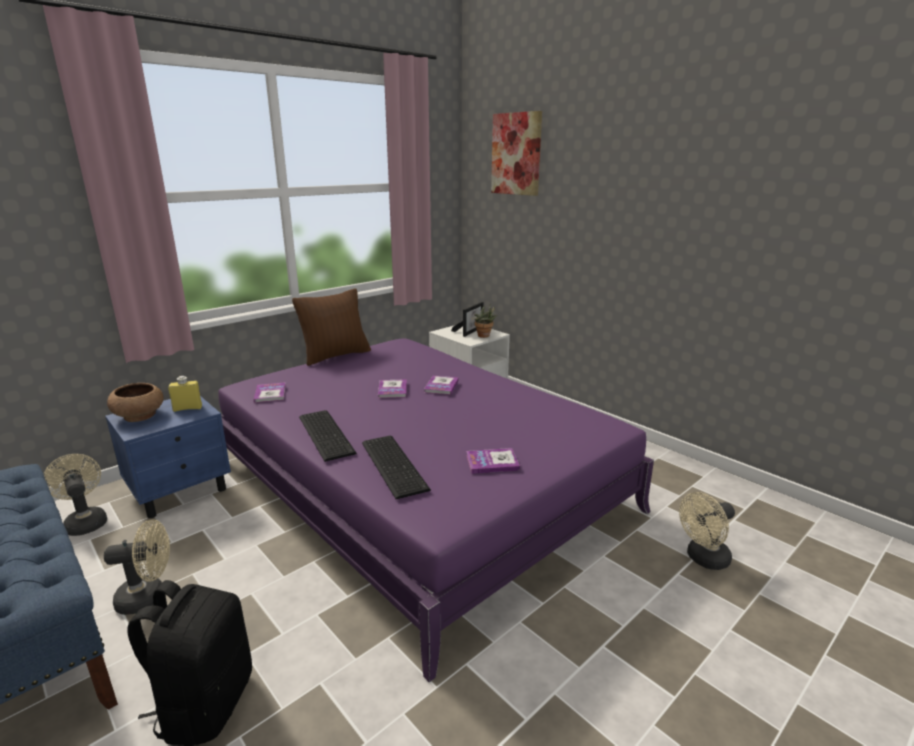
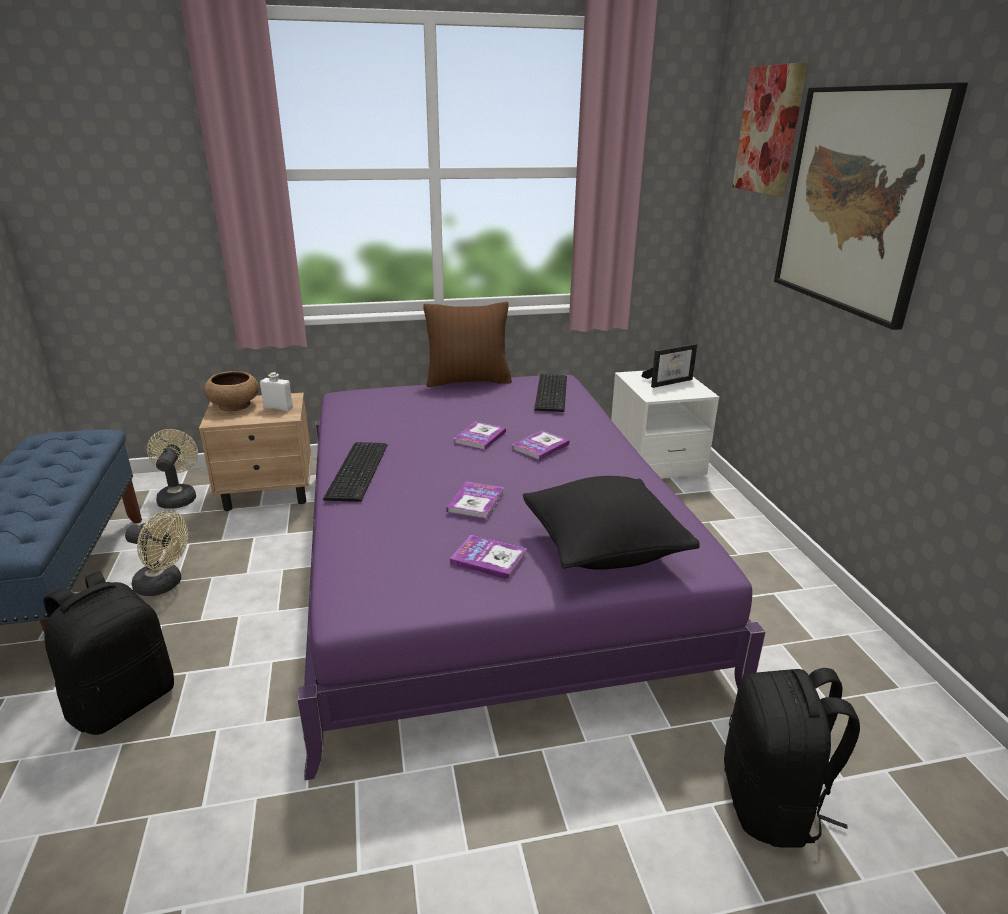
camera: 30 degrees right, 5 degrees up
(181, 491) = (269, 492): blue nightstand -> beige nightstand
(187, 408) = (278, 408): yellow bottle -> white bottle
(270, 394) = (358, 411): book -> book (475, 502)
(395, 464) = (383, 525): keyboard -> keyboard (553, 392)
(485, 336) = (681, 392): potted plant -> none
(553, 437) = (603, 551): none -> black pillow
(599, 193) = (857, 201): none -> picture
(703, 559) = (772, 803): beige fan -> black backpack

